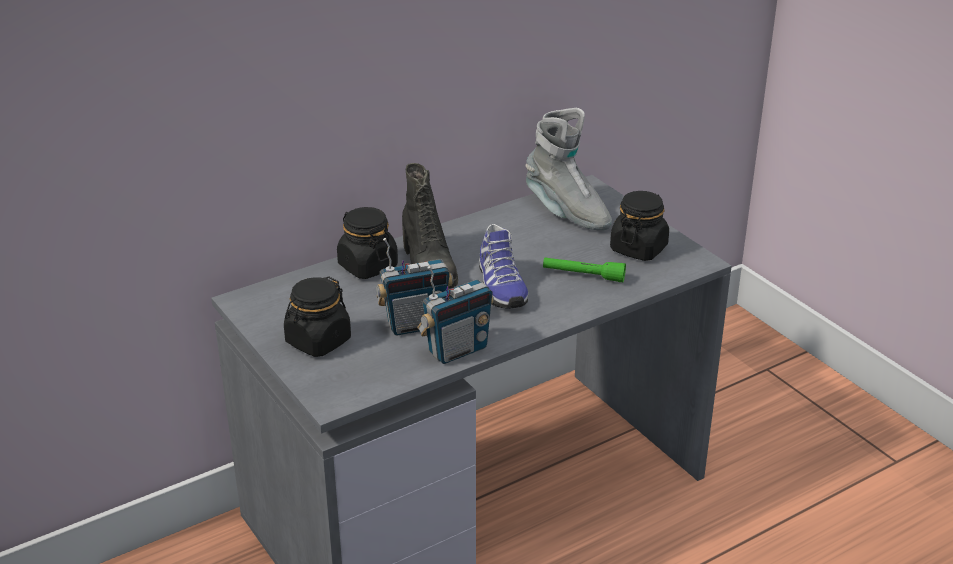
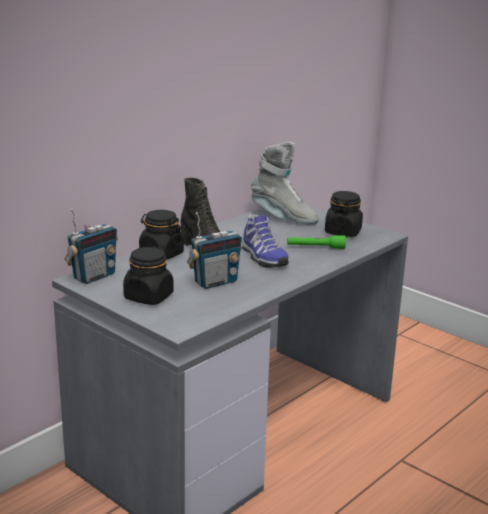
camera: 15 degrees left, 10 degrees down
(457, 350) = (253, 293): radio -> radio (94, 276)

